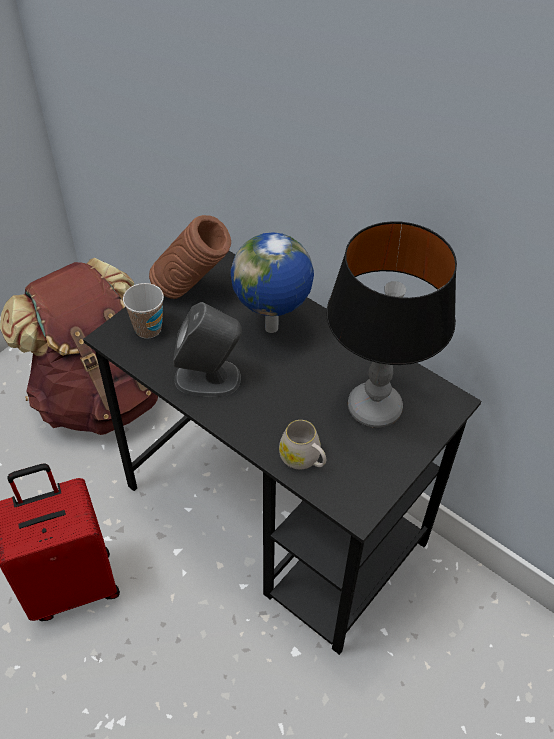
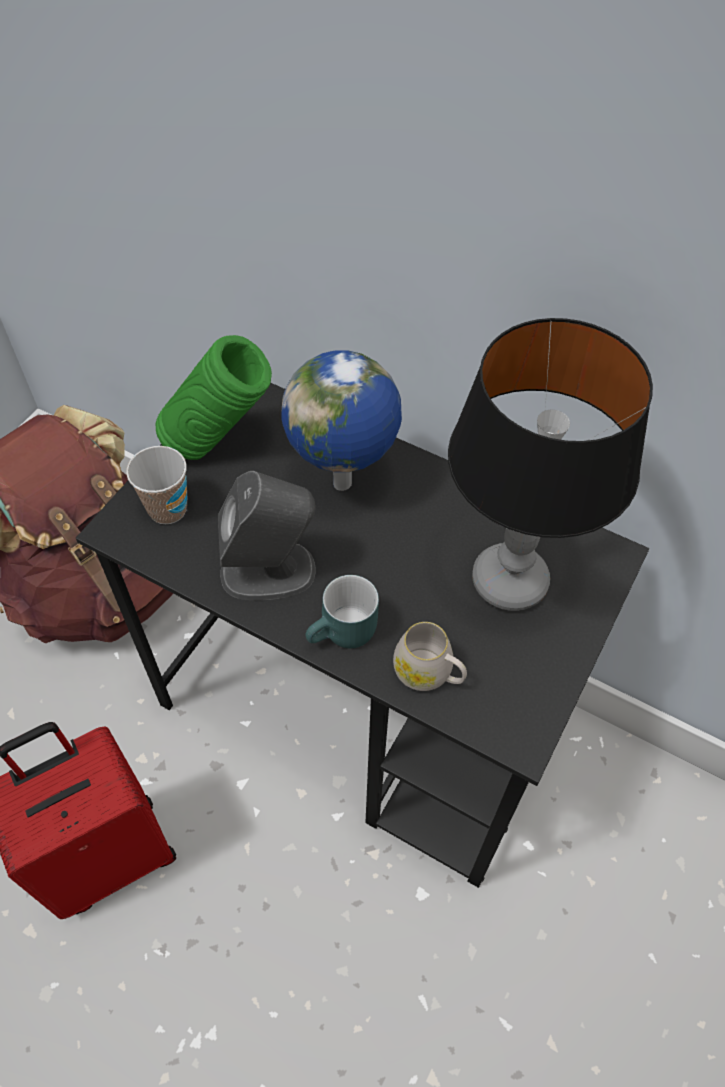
camera: 10 degrees left, 5 degrees up
(192, 291) = (220, 445): brown vase -> green vase
(251, 426) = (344, 635): none -> turquoise mug

